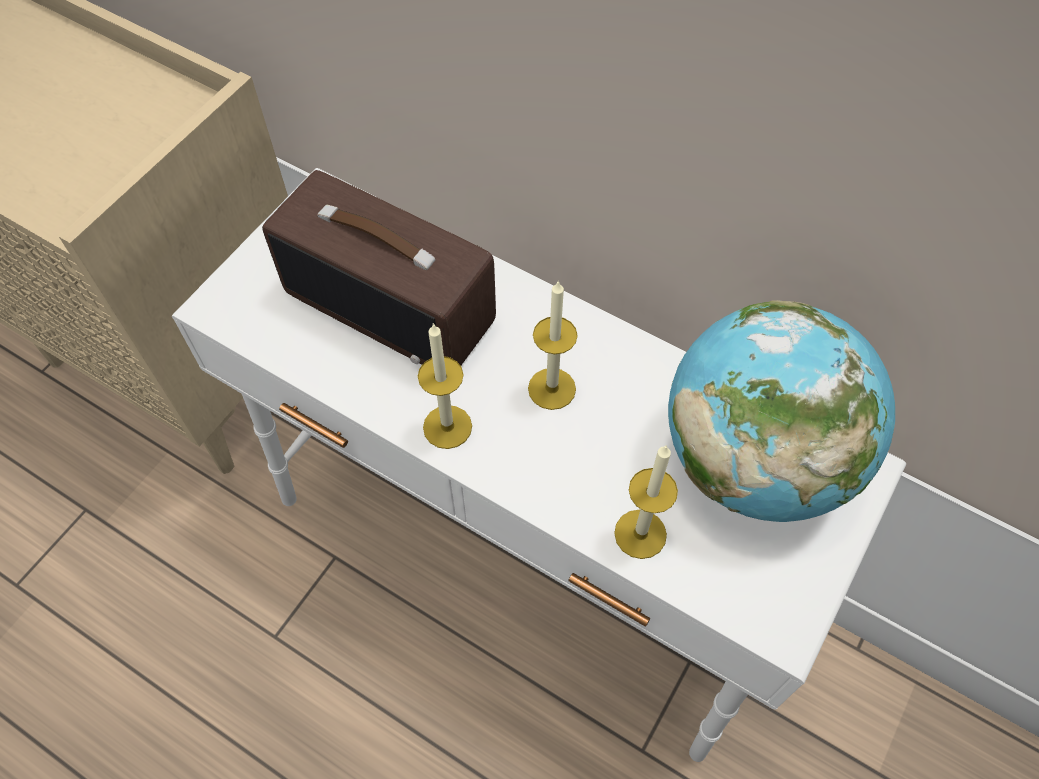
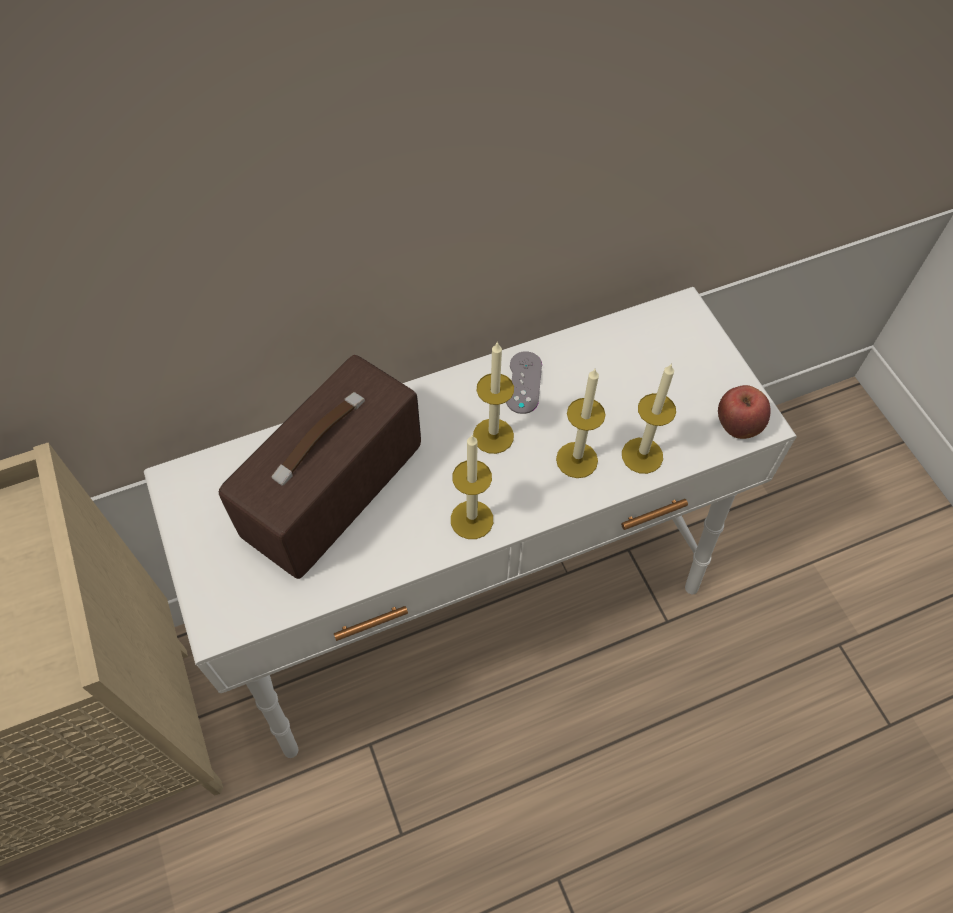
camera: 55 degrees left, 0 degrees up
(392, 305) = (334, 493): radio -> radio turned 150 degrees clockwise
(584, 476) = (577, 460): none -> candle
(634, 377) = (524, 382): none -> grey game controller
(755, 460) = (636, 359): globe -> none
(757, 609) = (737, 426): none -> apple

